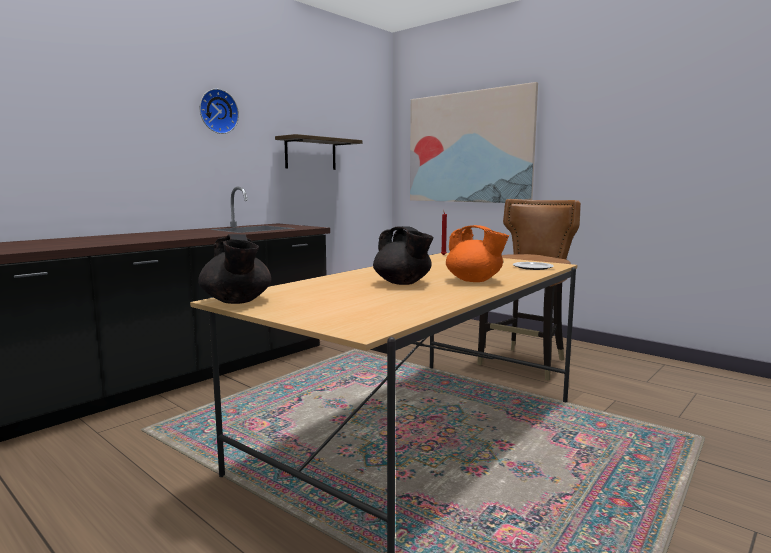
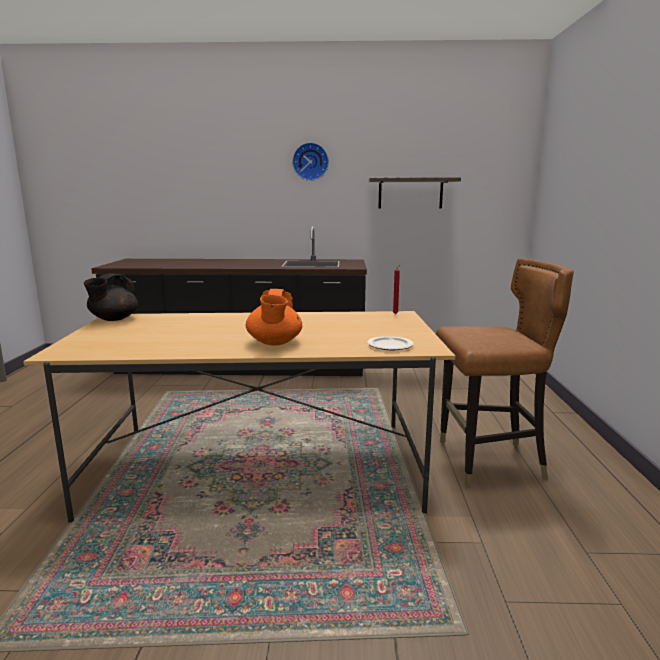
camera: 50 degrees right, 5 degrees up
(403, 283) = (228, 331): black teapot -> none
(468, 147) = (584, 183): picture -> none

